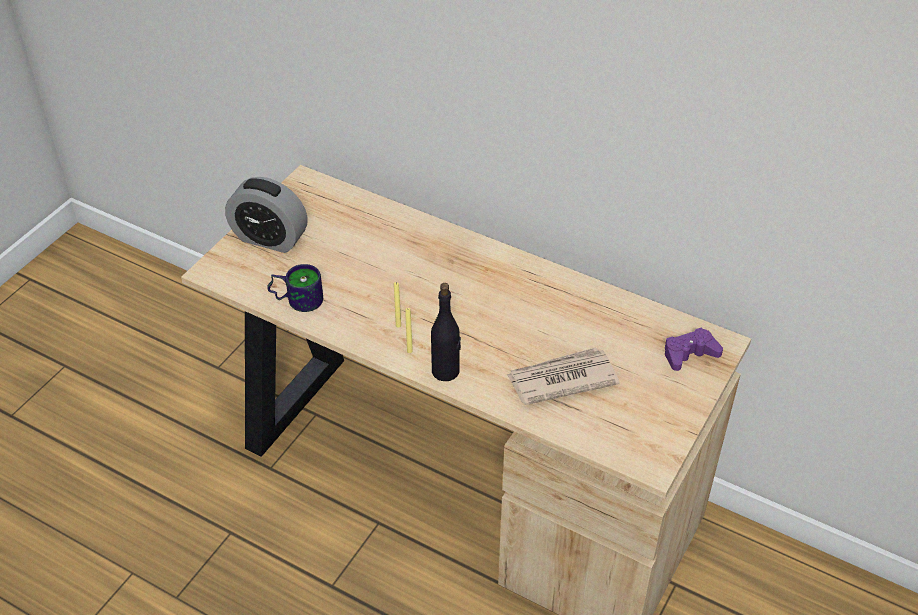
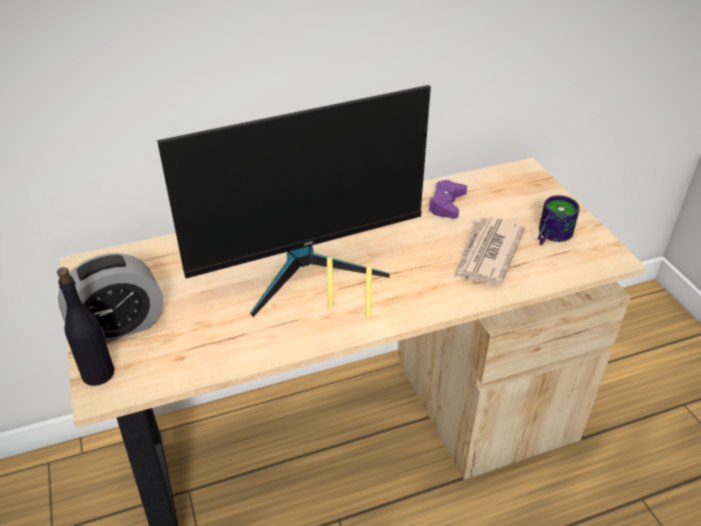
camera: 50 degrees left, 5 degrees down
(297, 298) = (219, 351): mug -> mug (549, 235)
(426, 288) = (308, 267): none -> monitor
(446, 371) = (414, 307): black bottle -> black bottle (99, 373)
(689, 354) = (522, 186): purple game controller -> purple game controller (446, 204)

